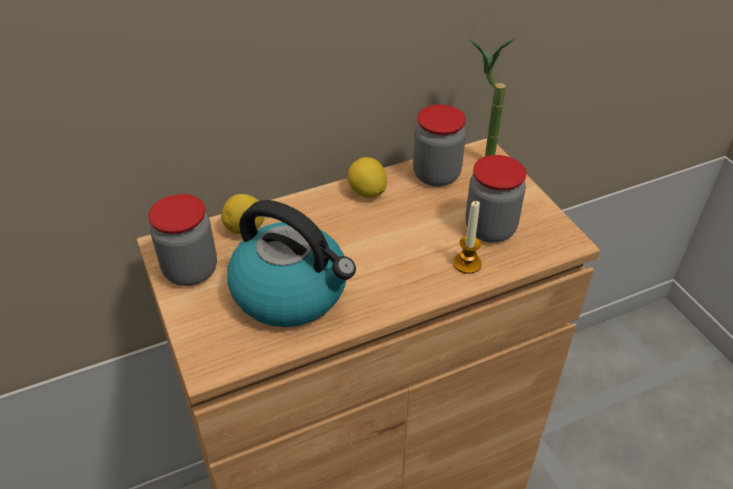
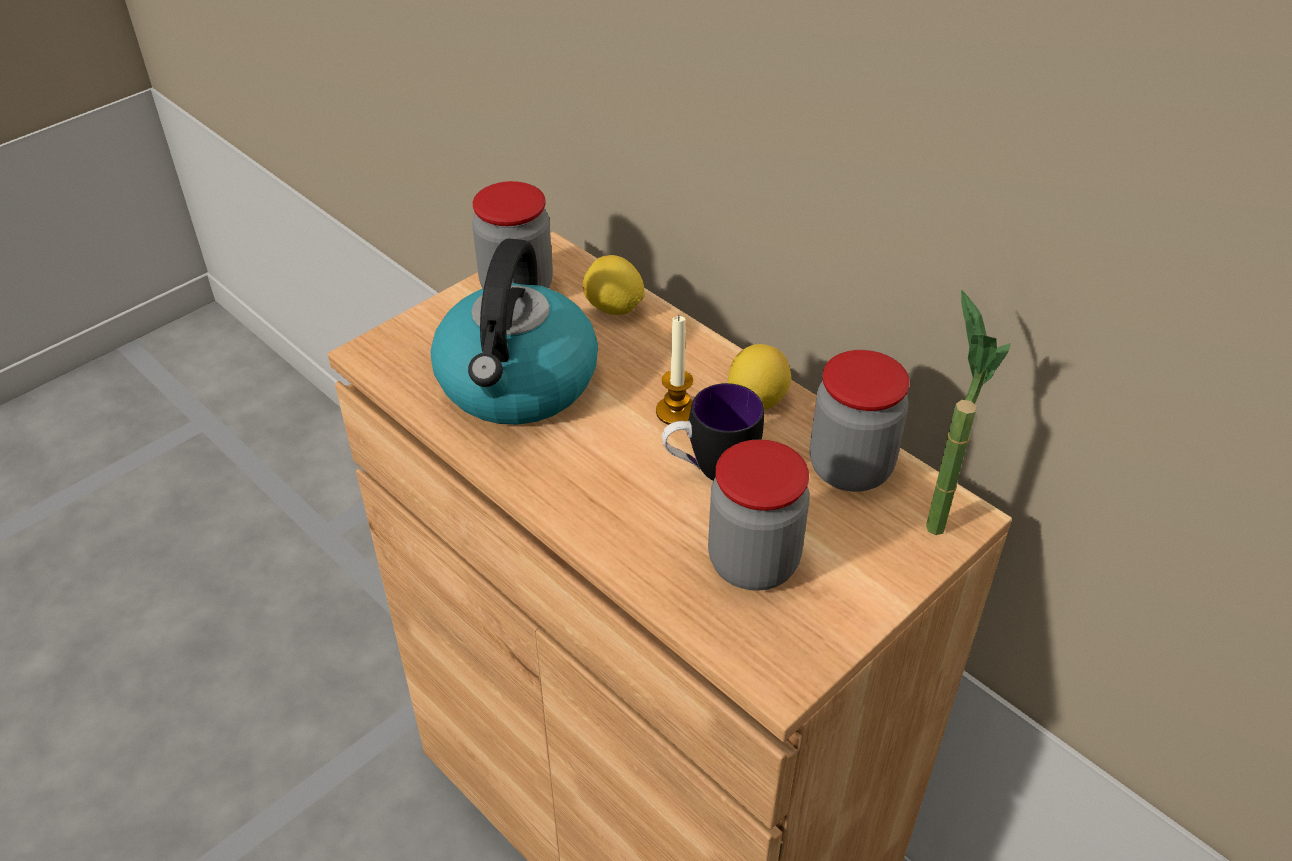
camera: 70 degrees right, 0 degrees up
(414, 226) = (710, 470): none -> mug
(467, 263) = (656, 550): candle -> candle (676, 412)

